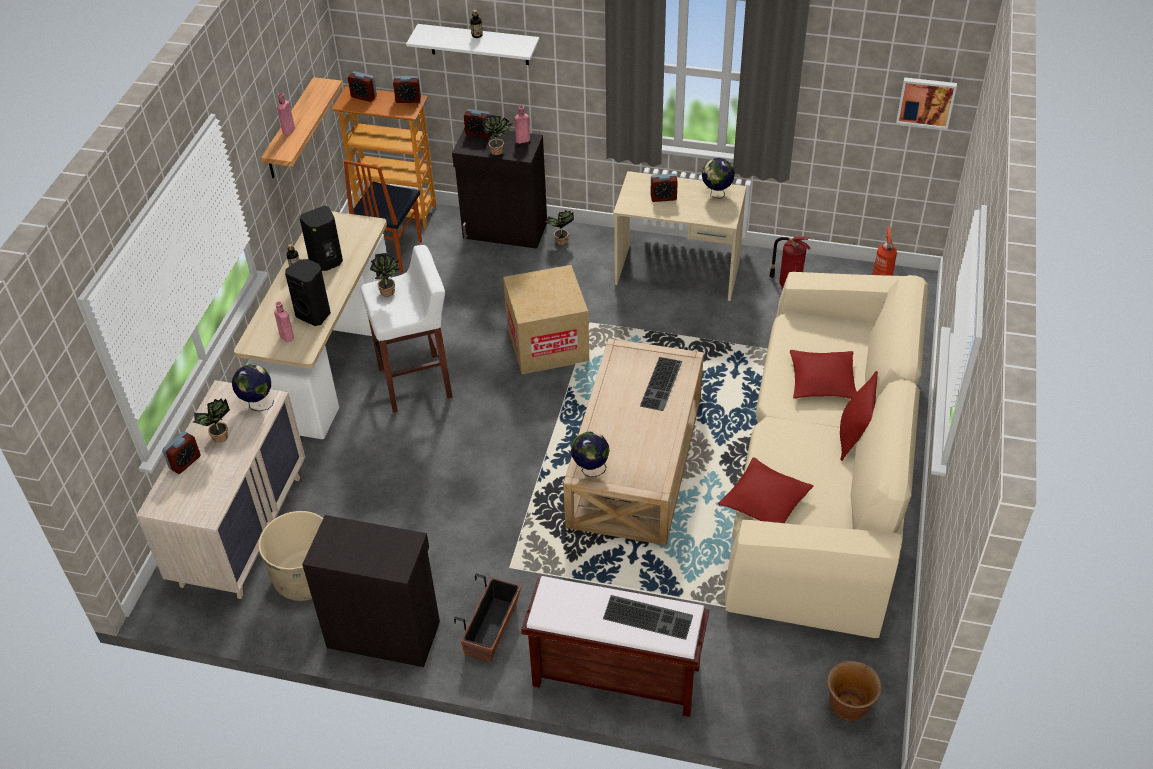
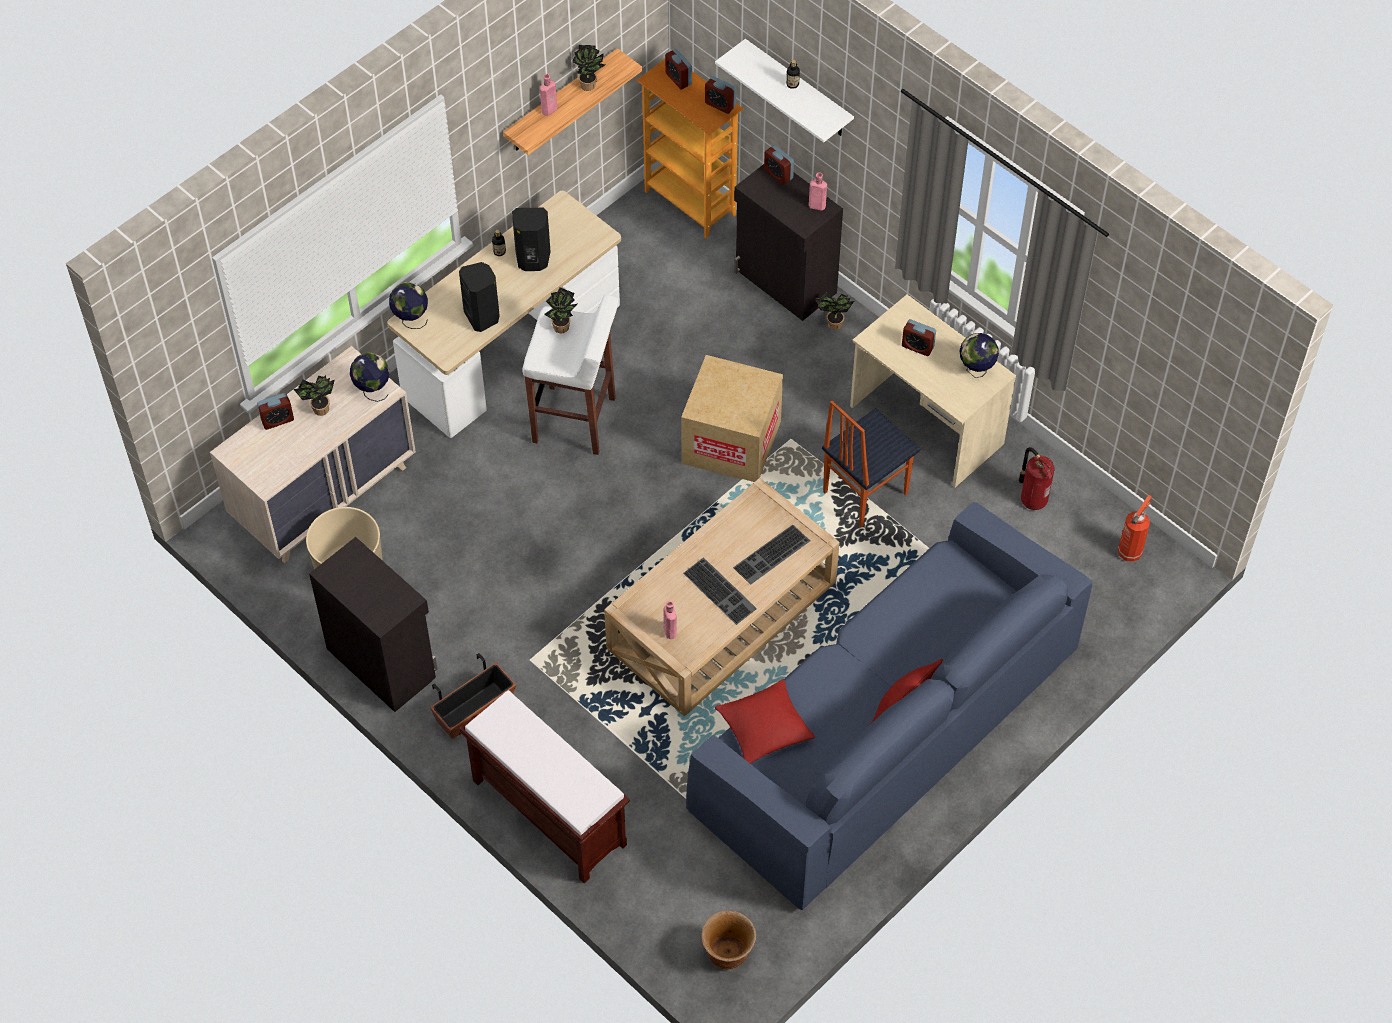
camera: 30 degrees right, 10 degrees up
(287, 337) = (443, 330): pink bottle -> pink bottle (670, 632)
(390, 253) = (650, 251): chair -> chair (863, 492)
(499, 151) = (782, 208): potted plant -> potted plant (590, 86)
(590, 469) = (638, 608): globe -> globe (411, 320)
(649, 616) = (569, 777): keyboard -> keyboard (721, 591)
(822, 381) = (922, 636): red pillow -> none
(822, 478) = (885, 731): beige sofa -> blue sofa
(926, 101) = (1207, 391): picture -> none

